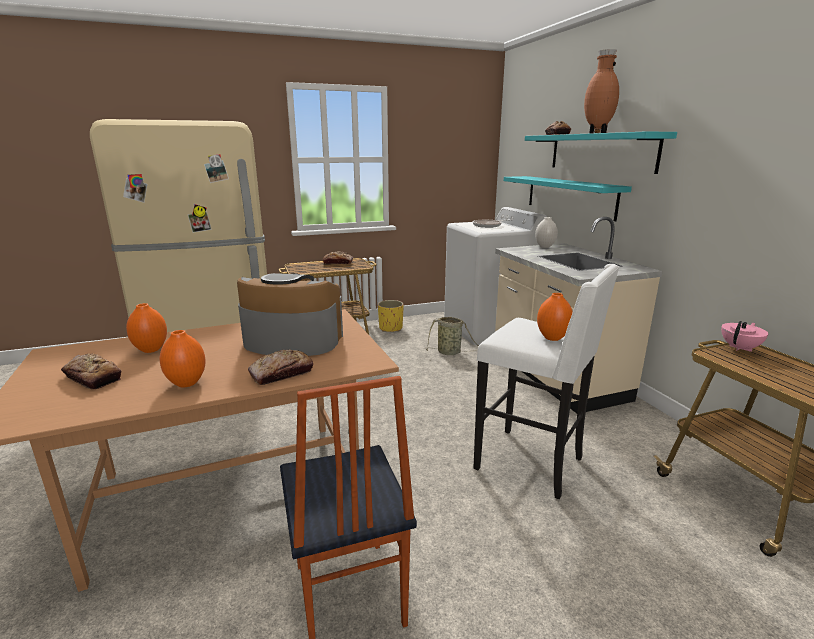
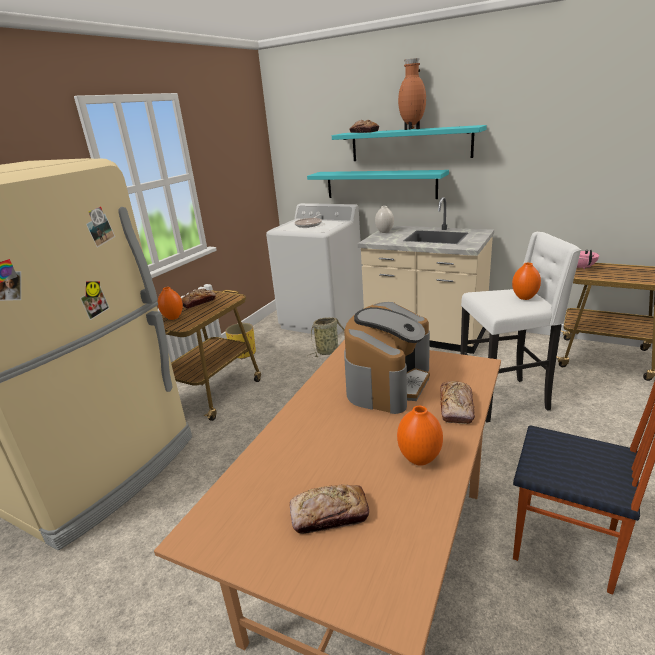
camera: 40 degrees left, 5 degrees up
(150, 350) = (296, 460): orange vase -> orange vase (173, 318)
(292, 341) = (387, 382): coffee machine -> coffee machine turned 150 degrees clockwise

